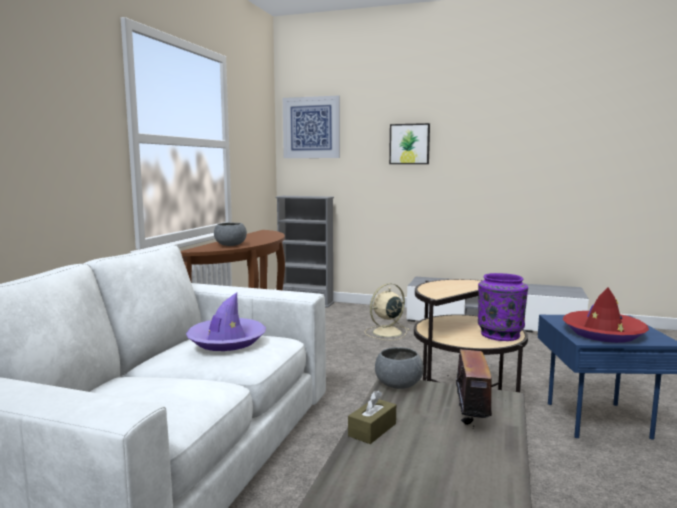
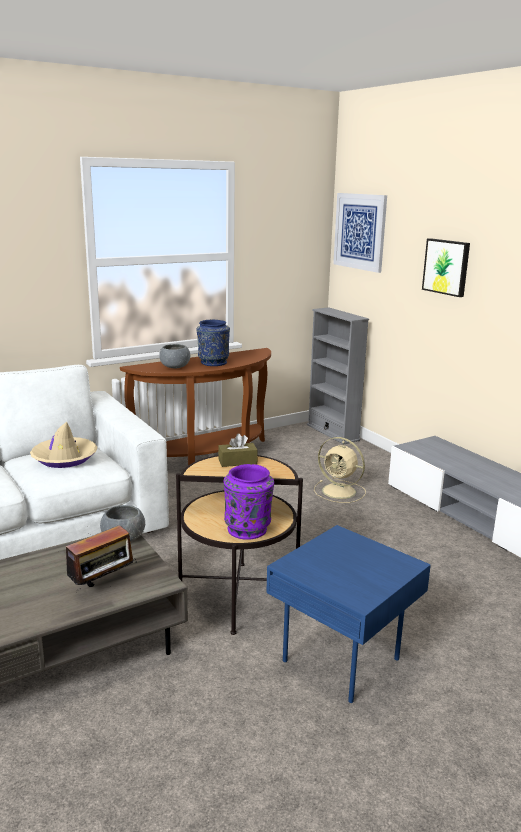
camera: 40 degrees right, 10 degrees up
(226, 341) = (64, 458): purple hat -> beige hat
(253, 239) = (213, 362): none -> blue vase
(372, 430) = (35, 560): brown tissue box -> brown tissue box (237, 461)
(386, 332) = (340, 491): beige fan -> beige fan turned 150 degrees counterclockwise
(603, 333) = (328, 567): red hat -> none

